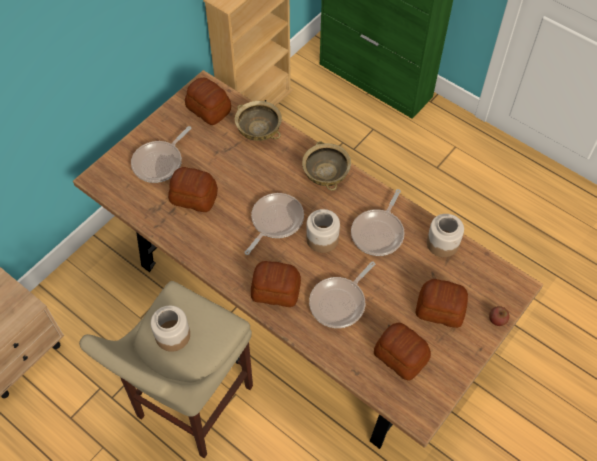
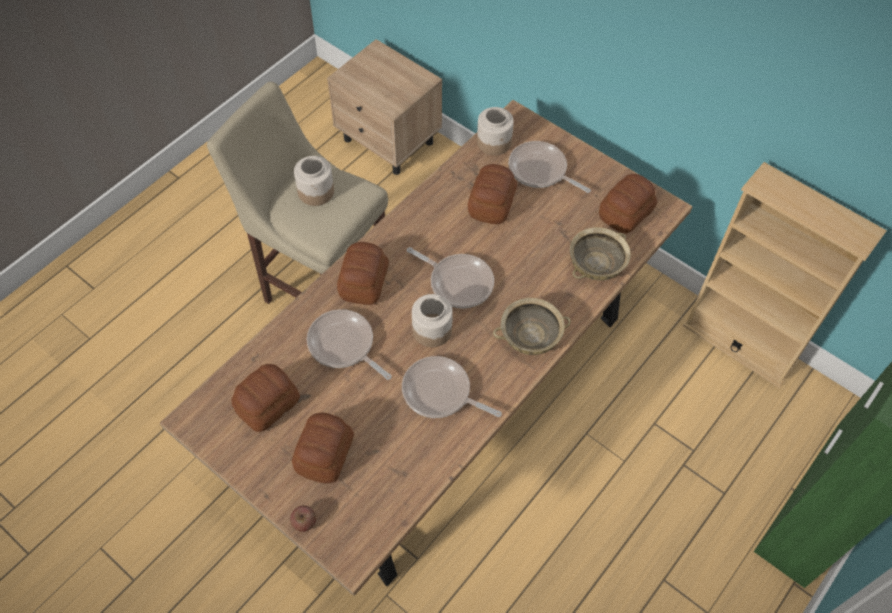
camera: 90 degrees right, 0 degrees up
(442, 243) = (422, 468): jar -> jar (494, 142)

